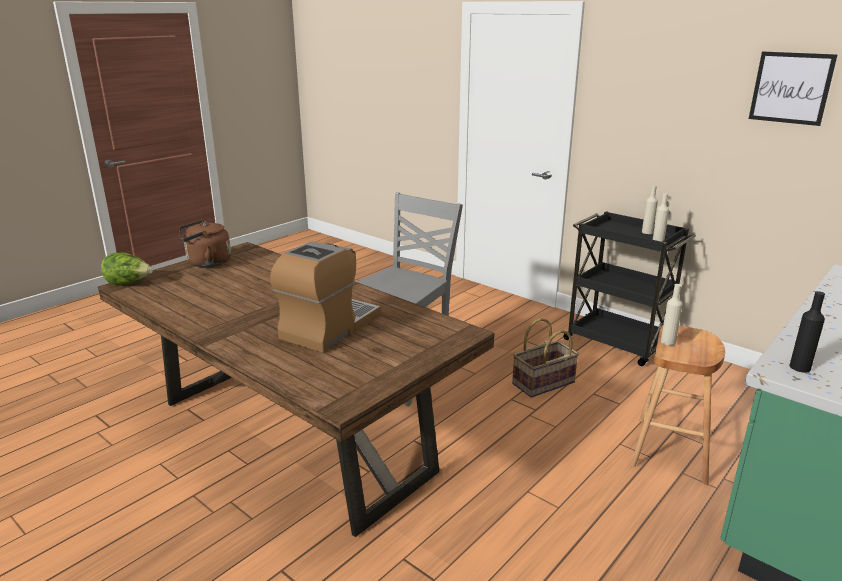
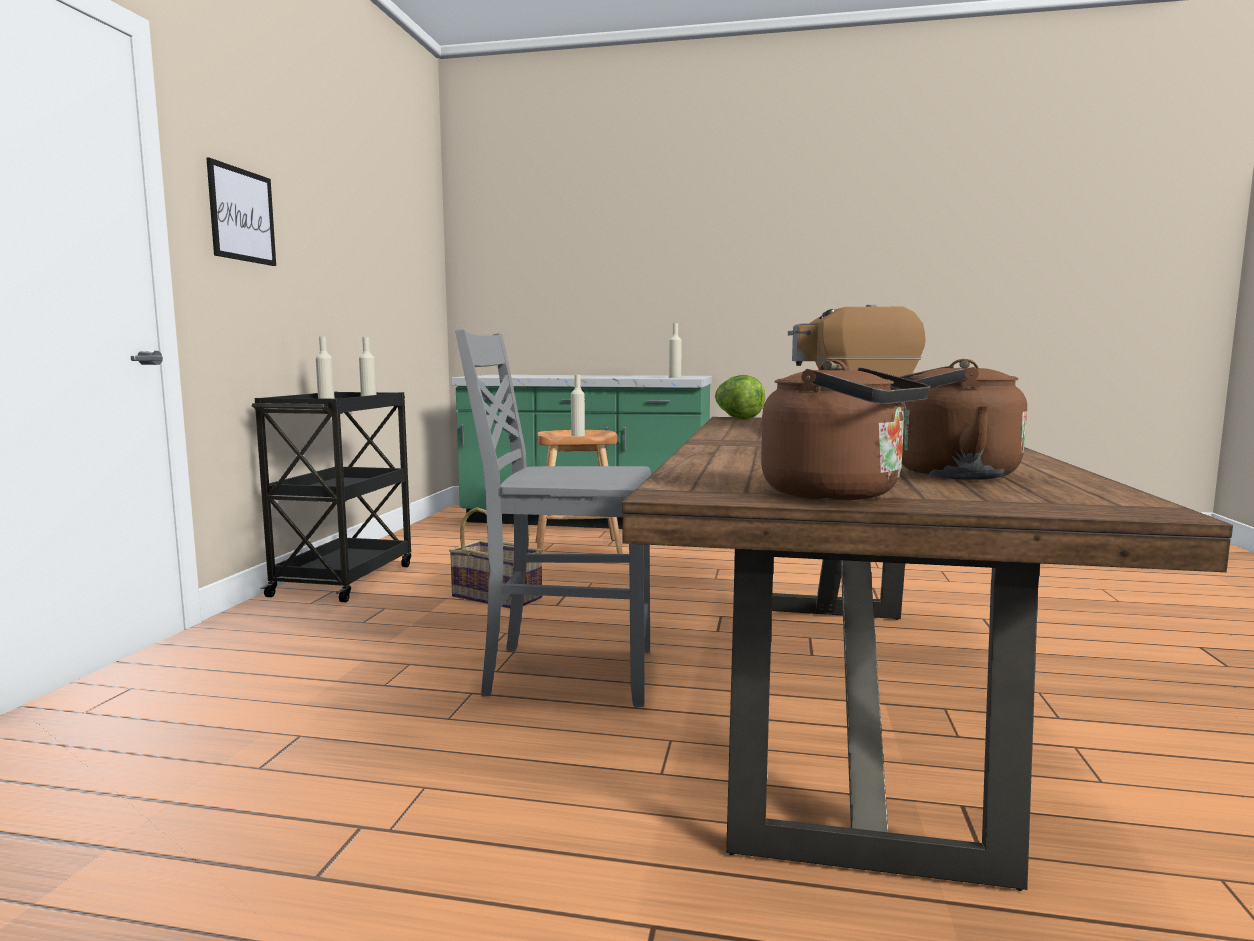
camera: 120 degrees left, 15 degrees down
(129, 284) = (1115, 507): lettuce -> lettuce (737, 418)
(195, 288) = (947, 474): none -> brown kettle
(791, 88) = (357, 218): picture -> picture (242, 215)
(800, 367) = (675, 377): black bottle -> beige bottle

